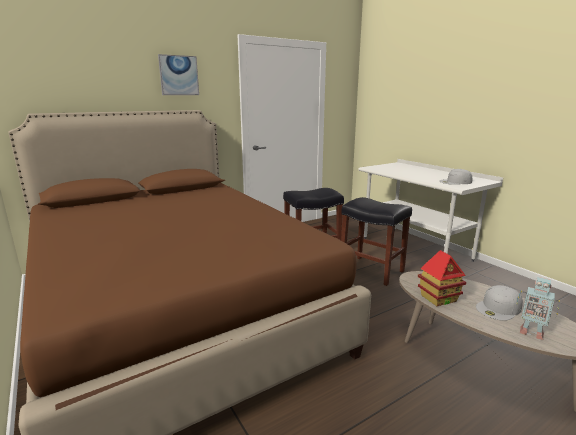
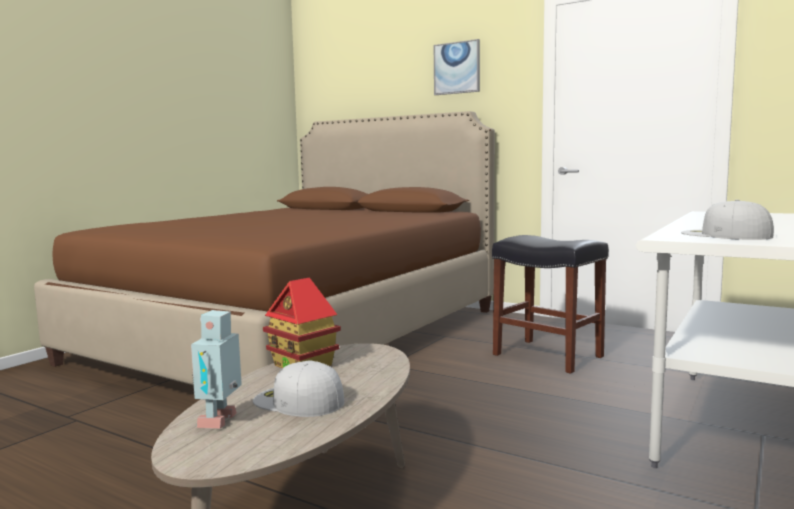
camera: 65 degrees right, 10 degrees down
(370, 270) = (547, 401): black stool -> none

